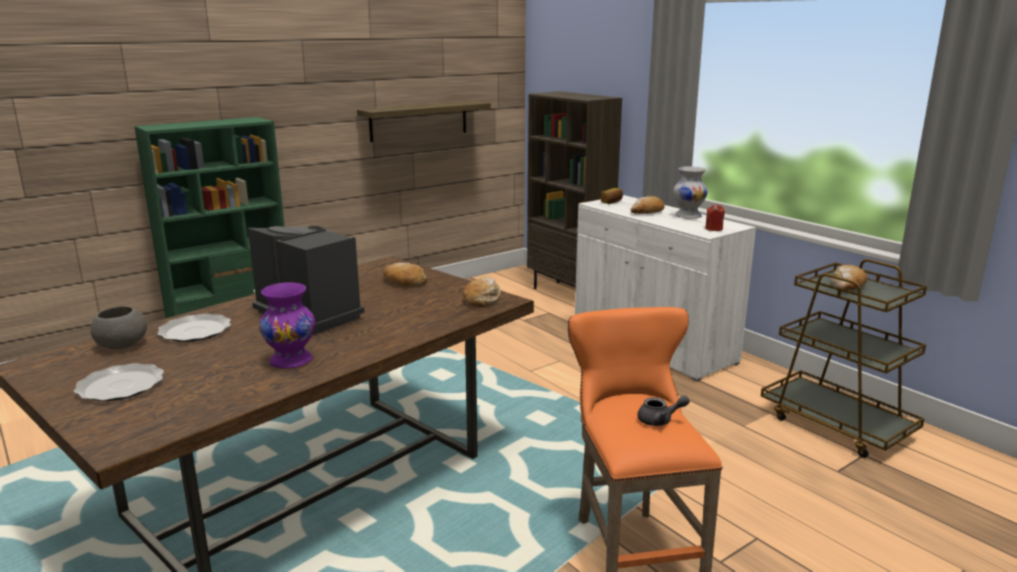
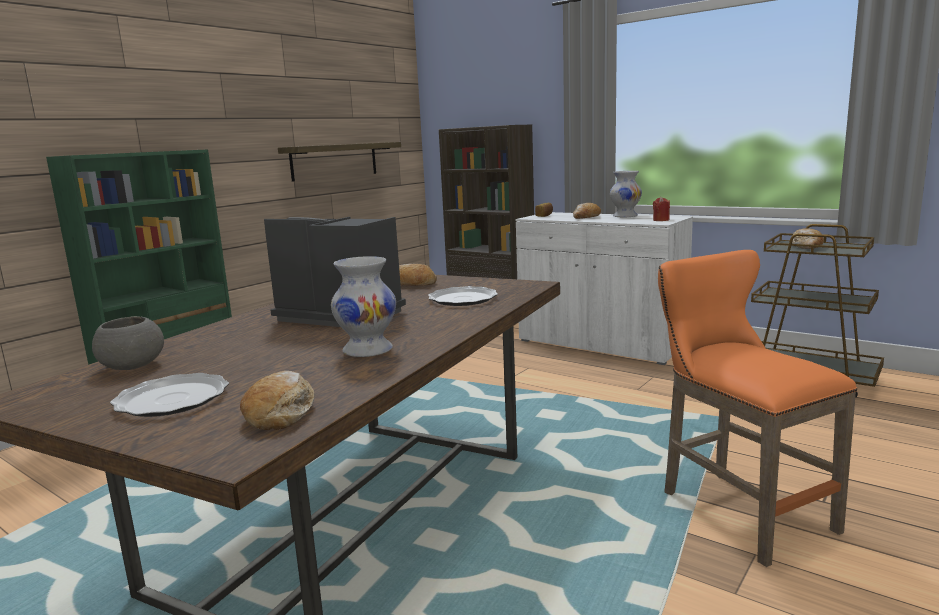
camera: 15 degrees left, 5 degrees down
(195, 331) = (216, 343): plate -> plate (462, 299)
(290, 361) = (367, 351): purple vase -> white vase
(482, 299) = (509, 286): bread -> bread (281, 413)
(660, 420) = (774, 356): grey teapot -> none

